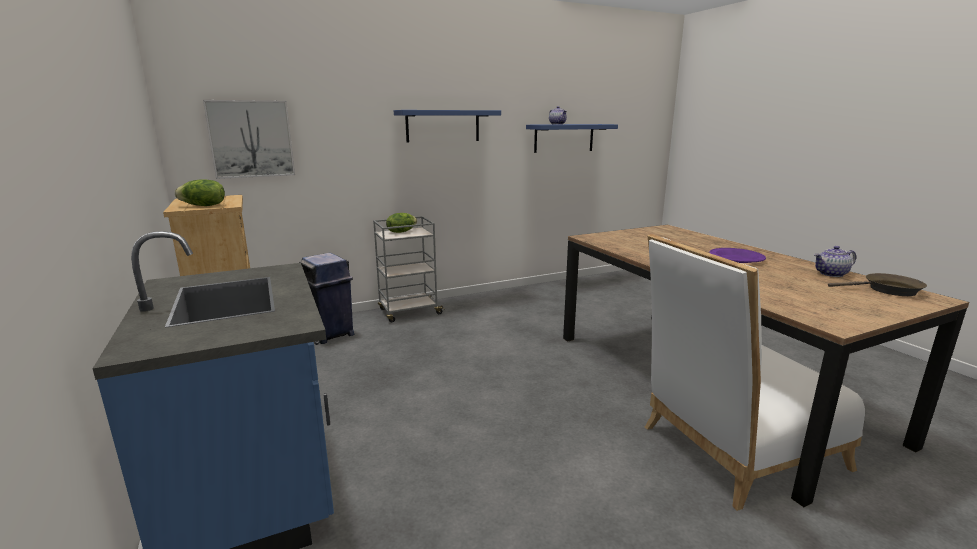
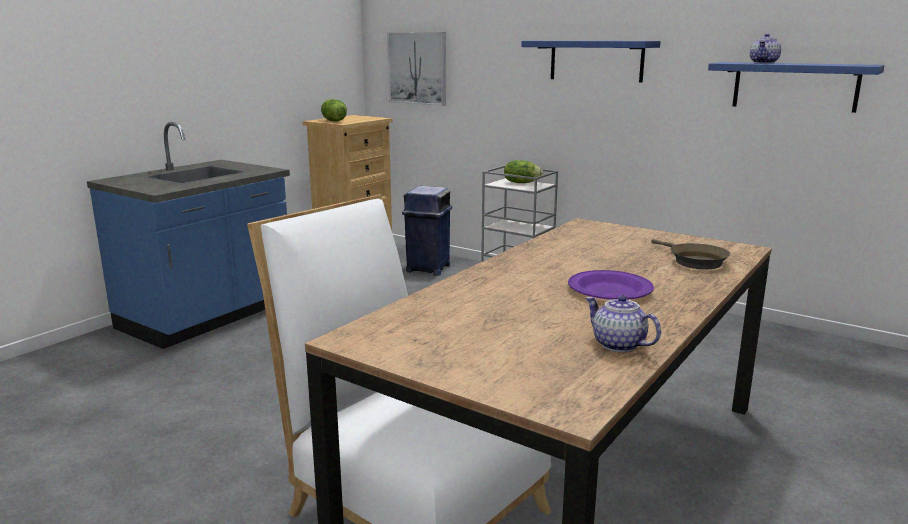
camera: 60 degrees right, 0 degrees up
(887, 290) = (571, 378): brown frying pan -> brown frying pan (694, 261)

